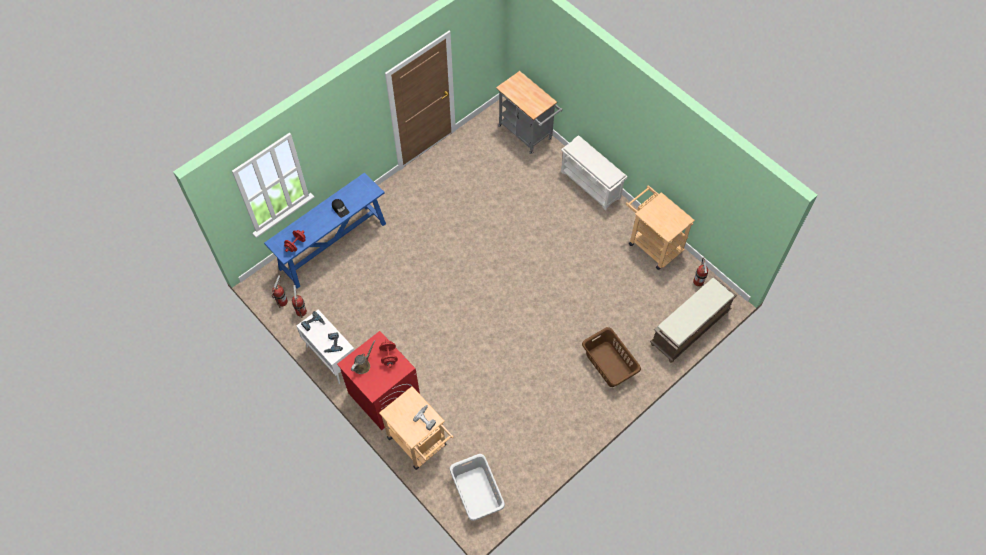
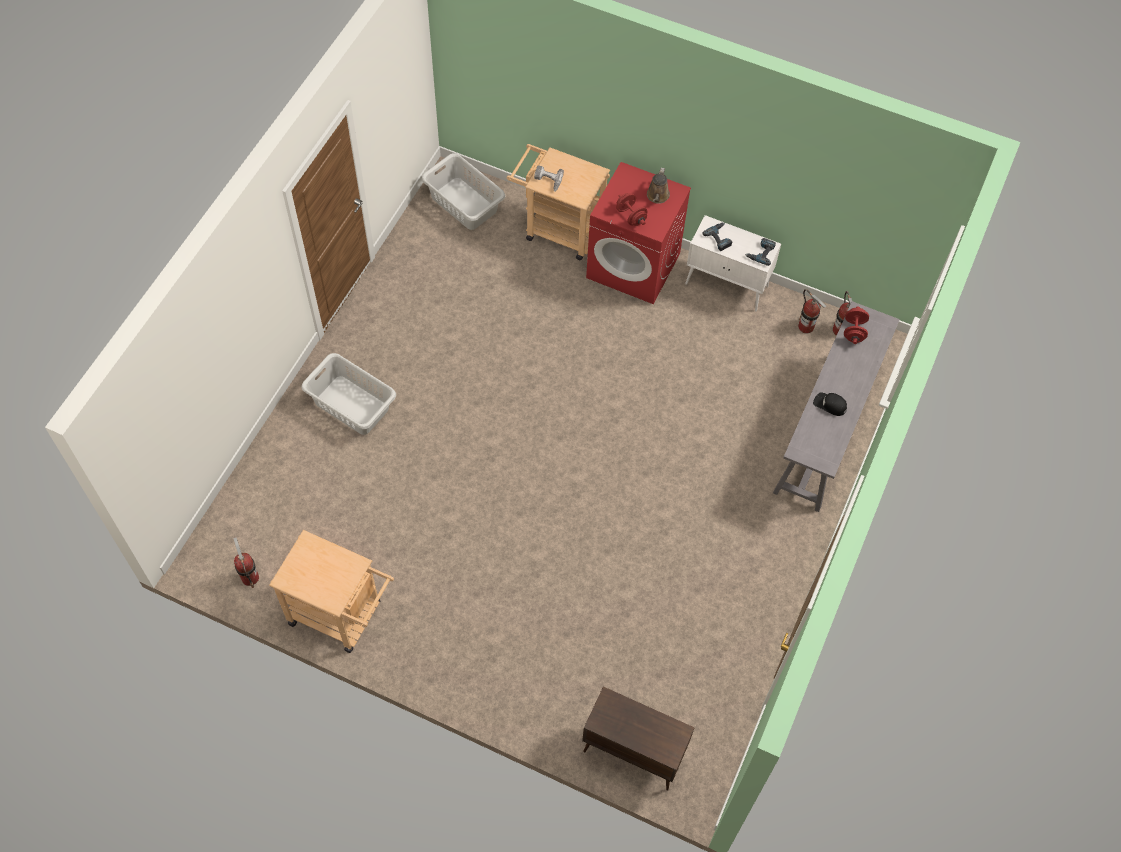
camera: 155 degrees right, 0 degrees up
(333, 246) = (826, 431): blue console table -> grey console table
(527, 134) = (632, 752): grey cart -> brown cabinet
(591, 185) = (479, 690): white shoe rack -> none
(609, 364) = (352, 404): brown laundry basket -> grey laundry basket
(690, 328) = (247, 498): brown bench -> none

